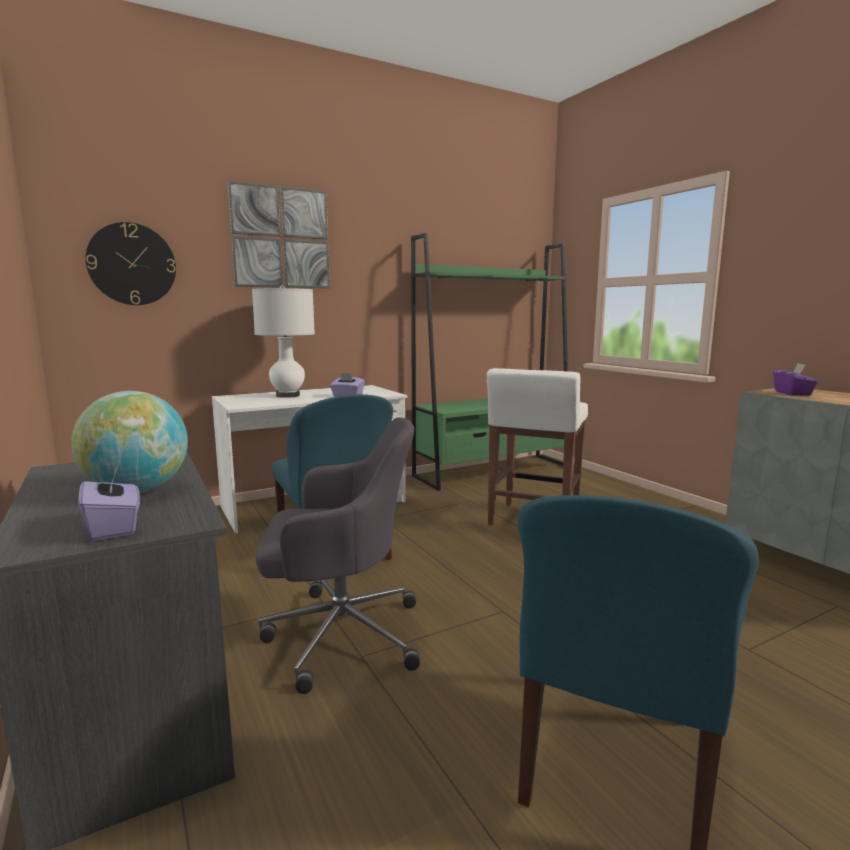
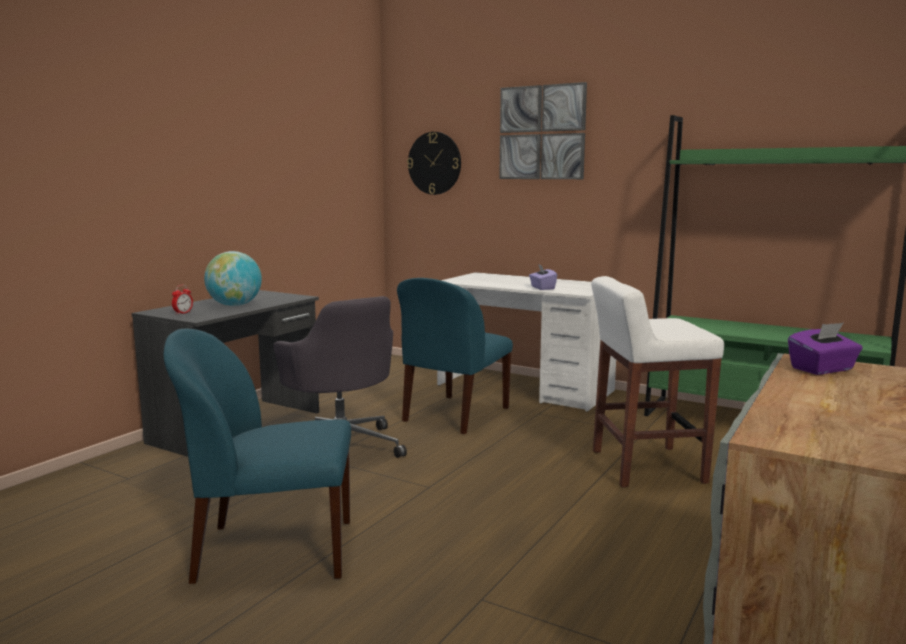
camera: 60 degrees right, 0 degrees up
(114, 528) = (183, 313): purple tissue box -> alarm clock
(288, 395) = (512, 280): white table lamp -> none

